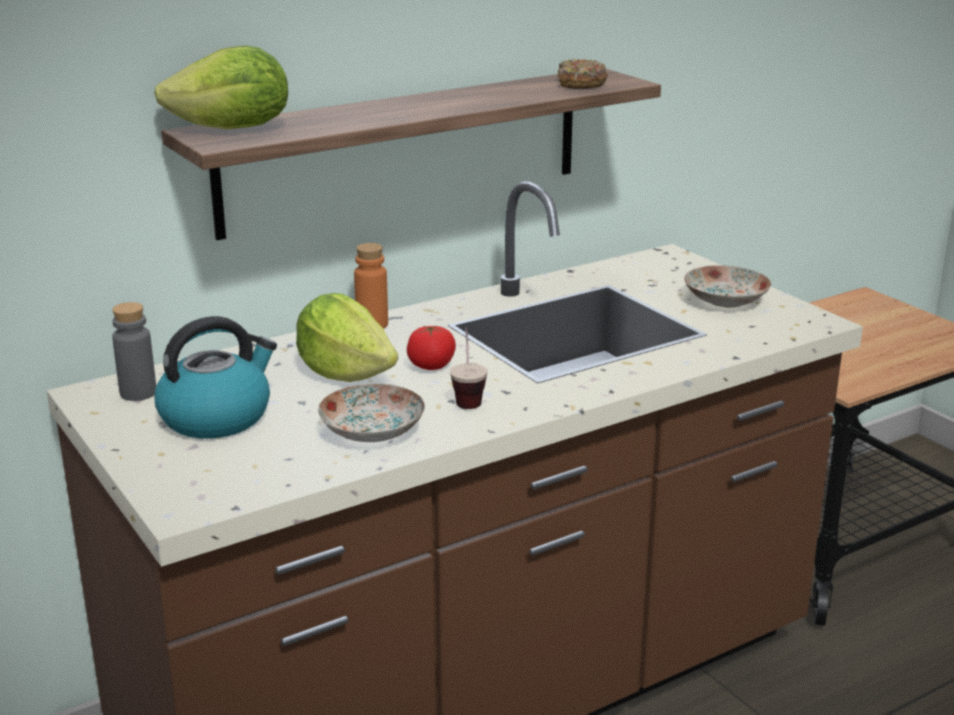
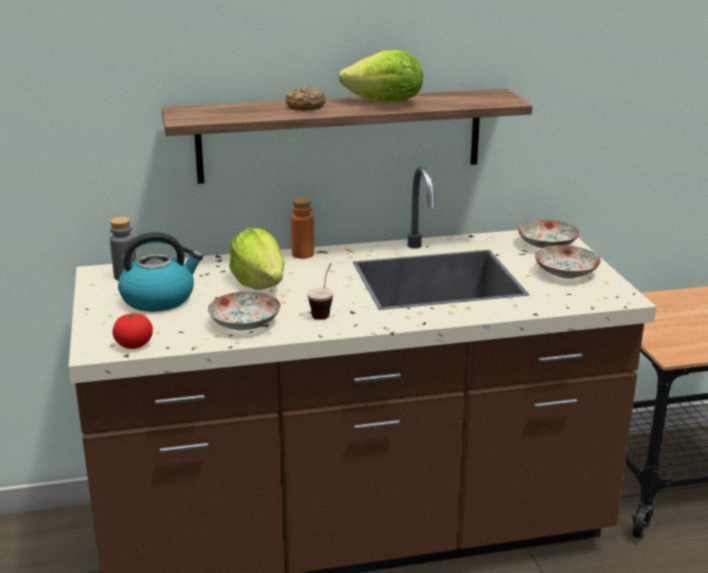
camera: 20 degrees right, 0 degrees up
(233, 130) = (203, 111): lettuce -> lettuce (385, 103)
(431, 366) = (318, 287): tomato -> tomato (134, 345)
(580, 84) = (472, 99): donut -> donut (305, 106)
(672, 269) = (547, 245): none -> plate

